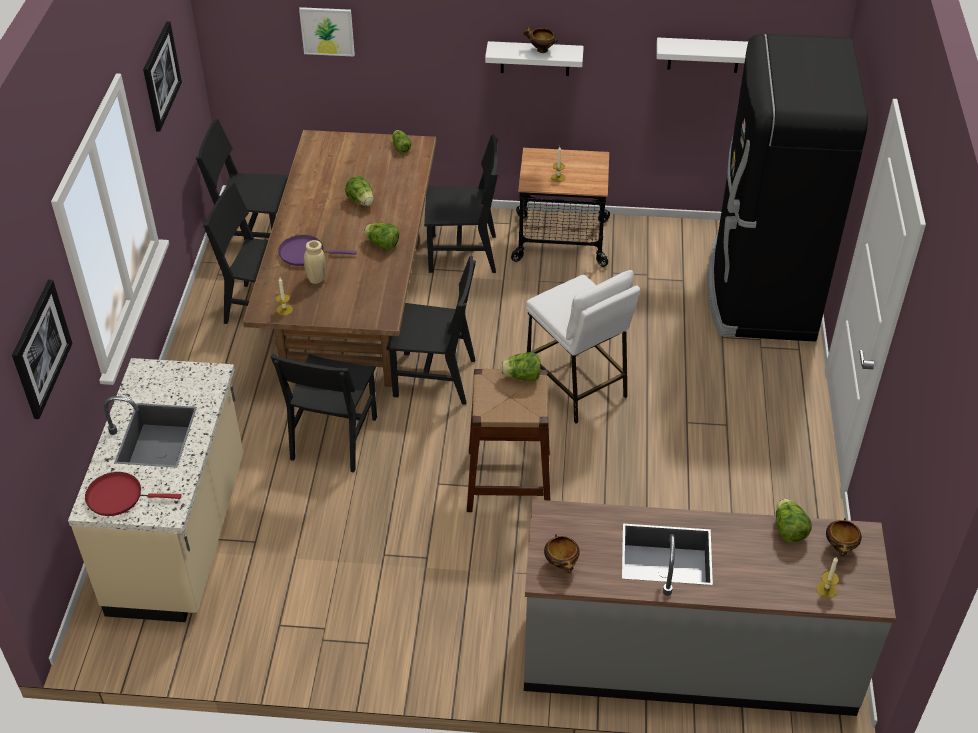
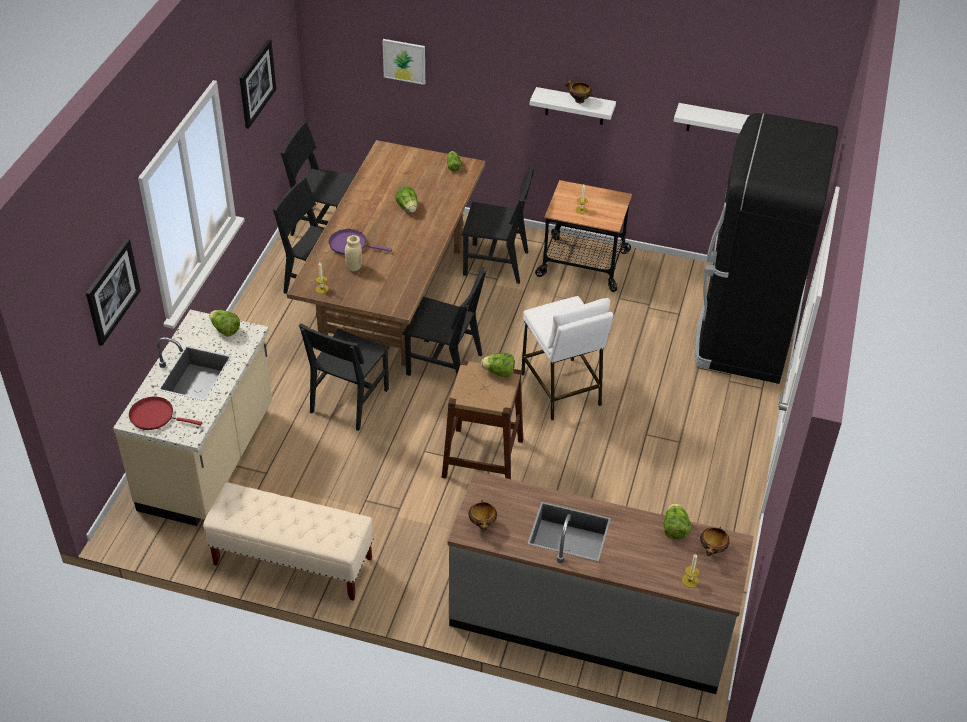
camera: 10 degrees right, 0 degrees up
(314, 645) = (292, 561): none -> beige bench
(382, 244) = (415, 246): lettuce -> lettuce (225, 330)

